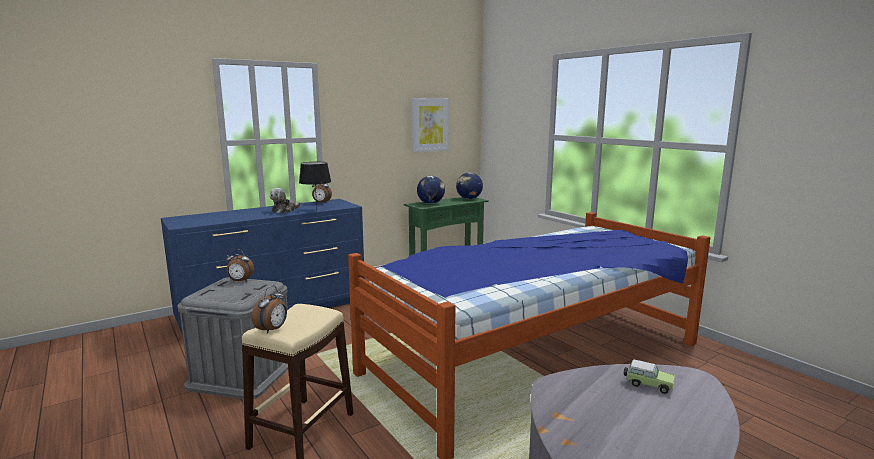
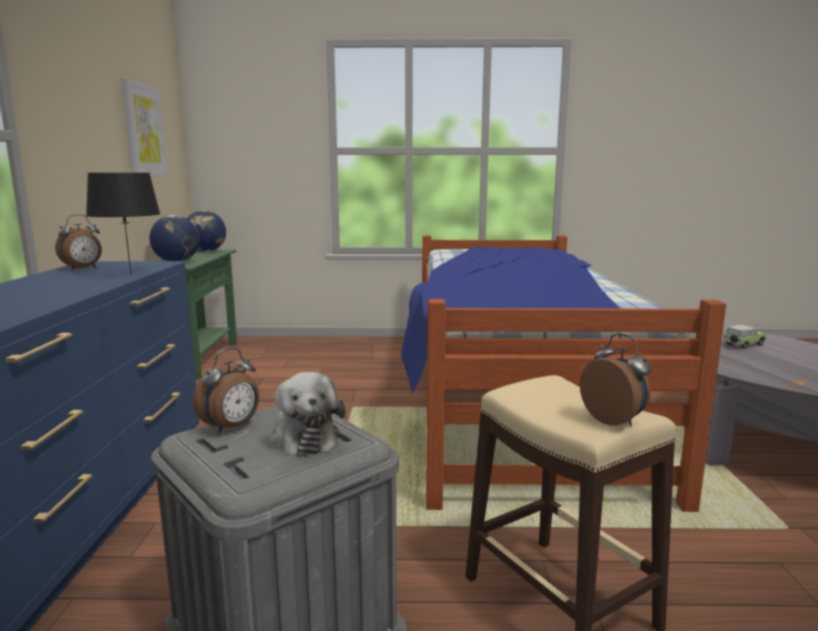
camera: 55 degrees left, 0 degrees up
(284, 210) = (63, 285): plush toy -> plush toy (304, 437)

